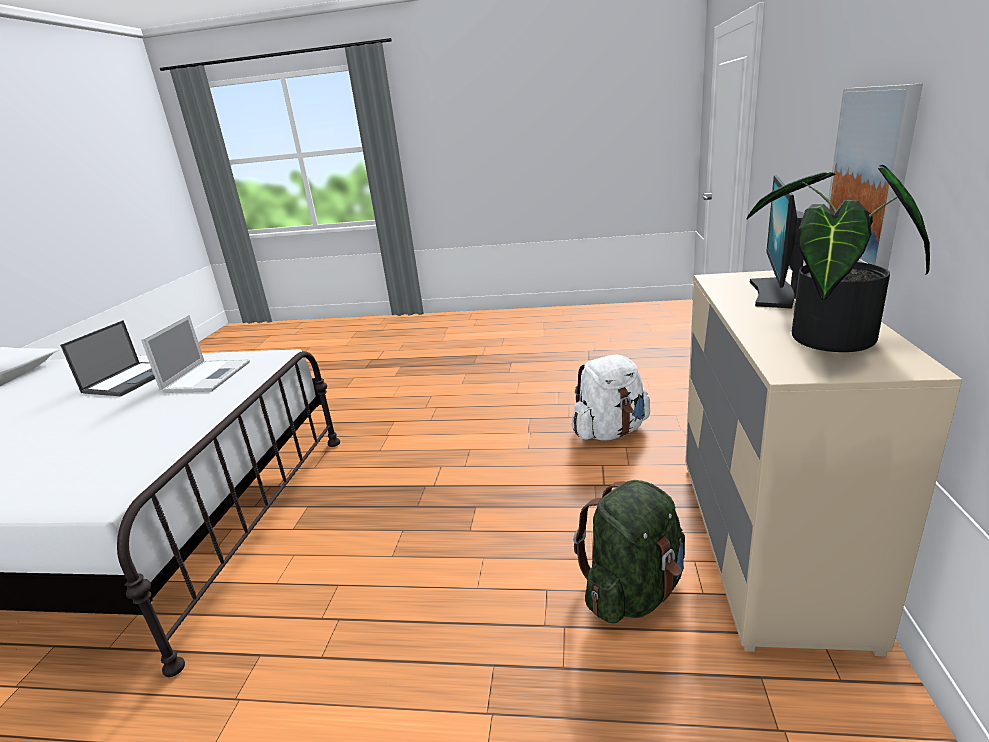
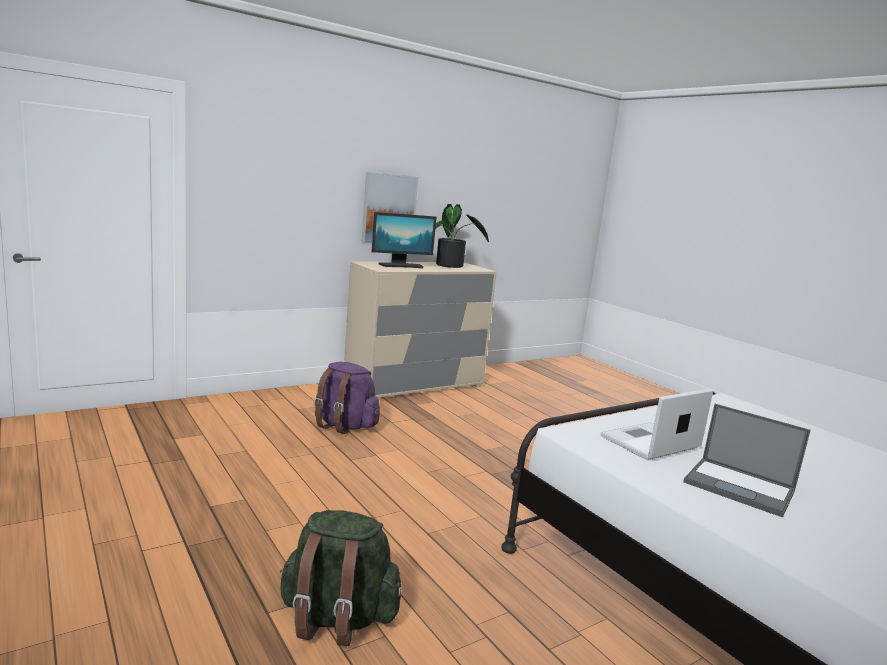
camera: 135 degrees left, 10 degrees down
(131, 379) = (740, 487): laptop -> laptop turned 120 degrees counterclockwise
(610, 431) = (344, 426): white backpack -> purple backpack
(633, 592) = (482, 403): green backpack -> green backpack (337, 618)

